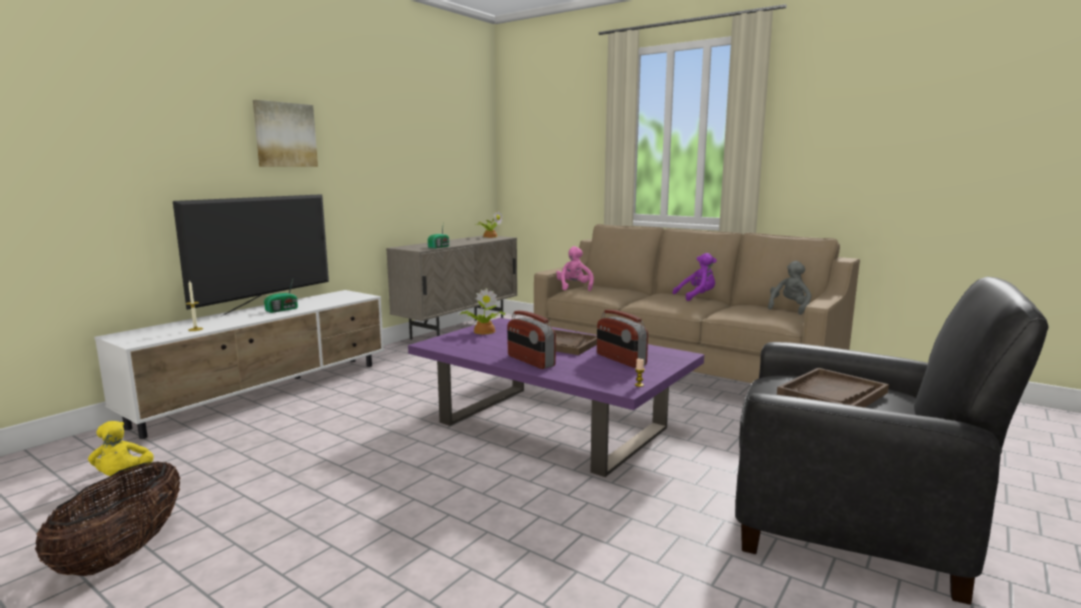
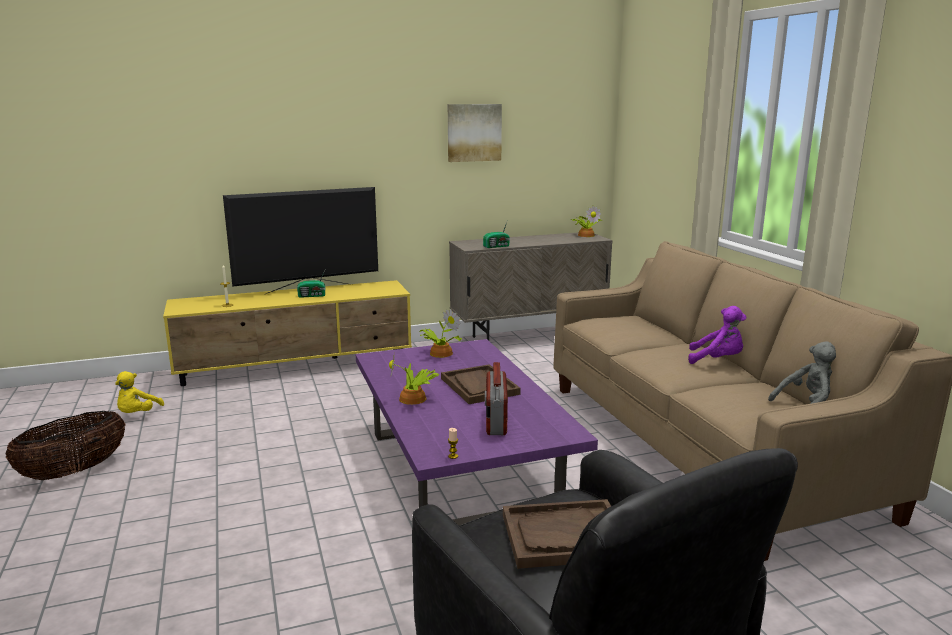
camera: 35 degrees right, 5 degrees up
(267, 393) = (297, 367): white tv stand -> yellow tv stand
(285, 135) = (340, 130): picture -> picture (474, 132)
(530, 361) = (414, 399): radio -> potted plant
(574, 288) = (600, 317): pink plush toy -> none

